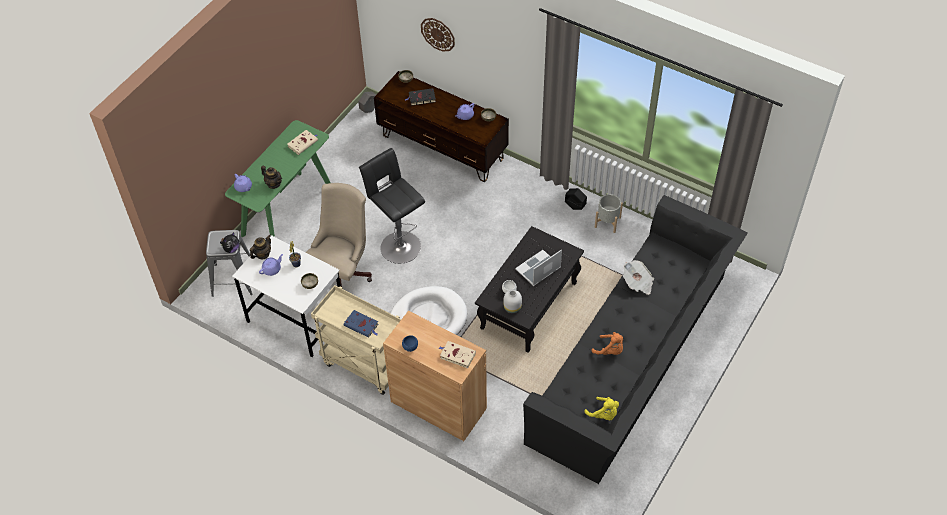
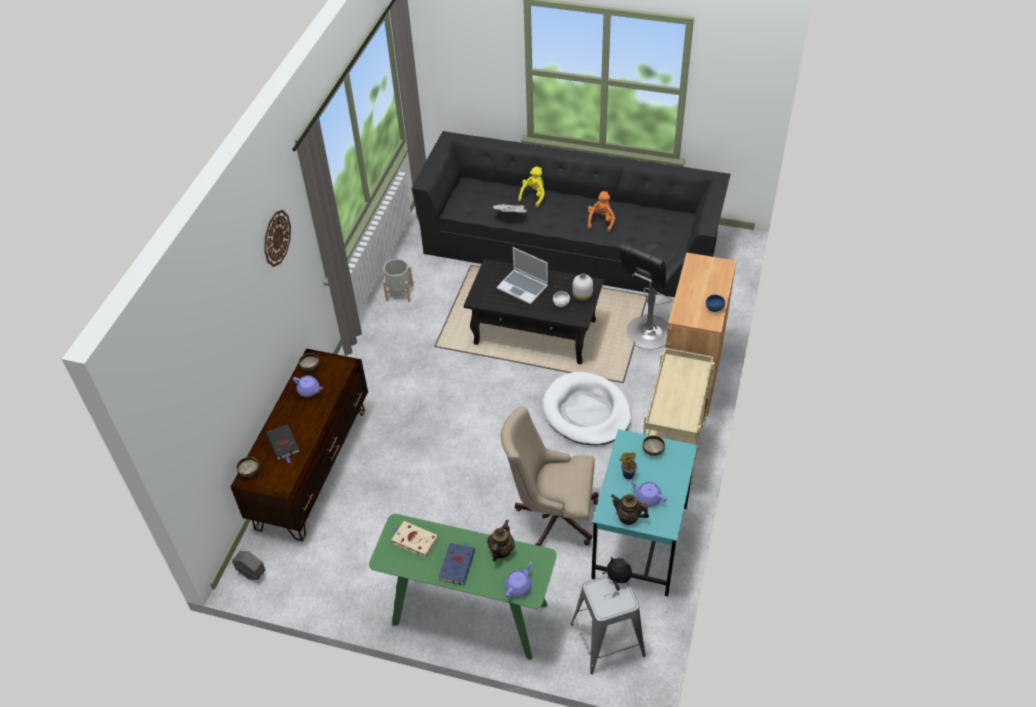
camera: 105 degrees left, 5 degrees down
(295, 319) = (640, 542): white desk -> turquoise desk
(362, 325) = (684, 386): blue book -> blue book (457, 564)
(398, 245) = (489, 469): black stool -> black stool (647, 334)
(438, 34) = (234, 364): wall clock -> wall clock (276, 238)
(456, 355) = (705, 271): beige book -> none
(575, 206) = (383, 322): black planter -> none
(603, 414) = (673, 214): yellow plush toy -> yellow plush toy (533, 196)

